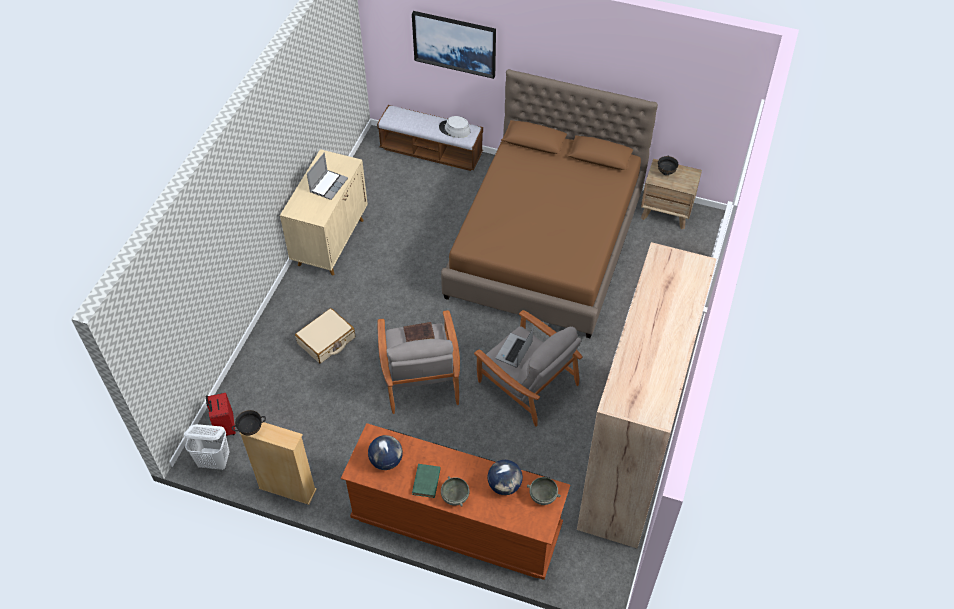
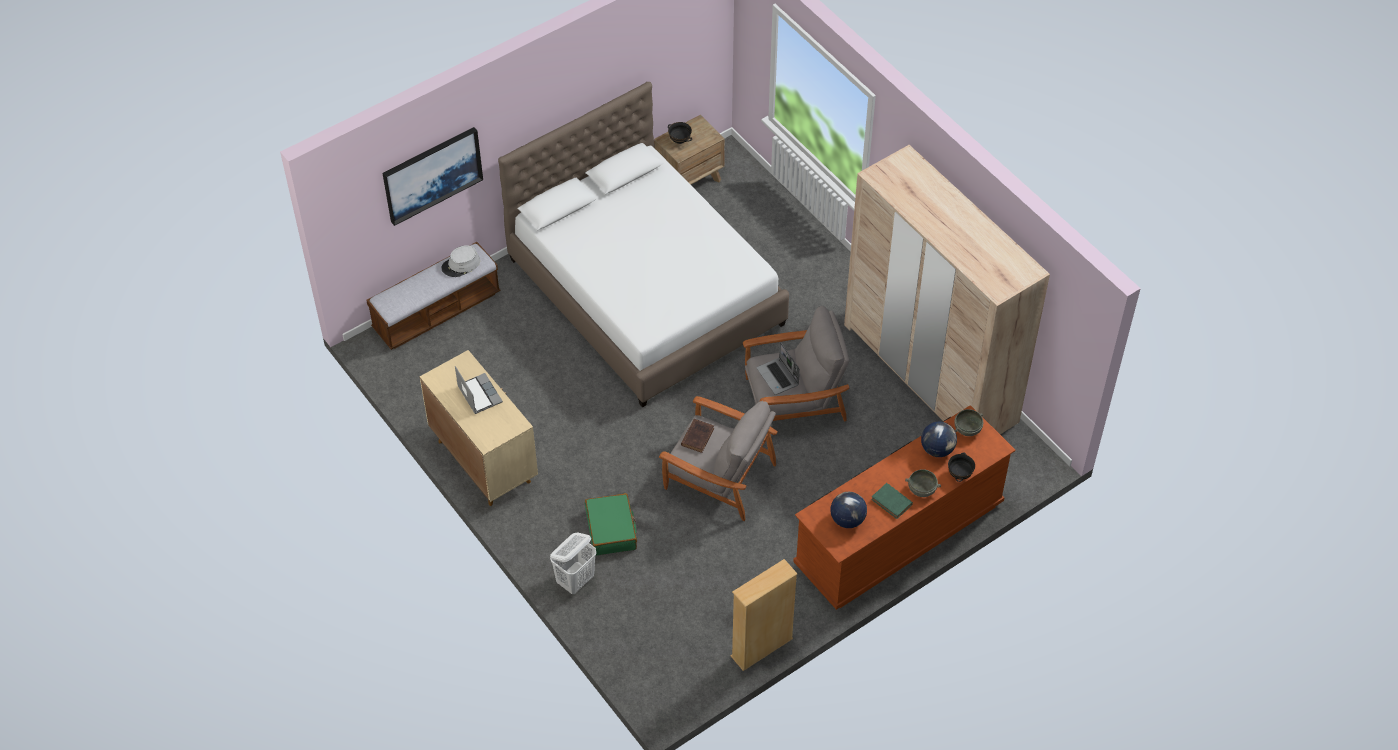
camera: 55 degrees left, 0 degrees up
(215, 461) = (682, 693): white laundry basket -> white laundry basket (575, 580)
(225, 427) = (647, 666): red suitcase -> none
(251, 429) = (748, 595): black bowl -> black bowl (959, 474)
(326, 341) = (611, 530): beige suitcase -> green suitcase
(546, 244) = (646, 291): brown bed -> white bed

